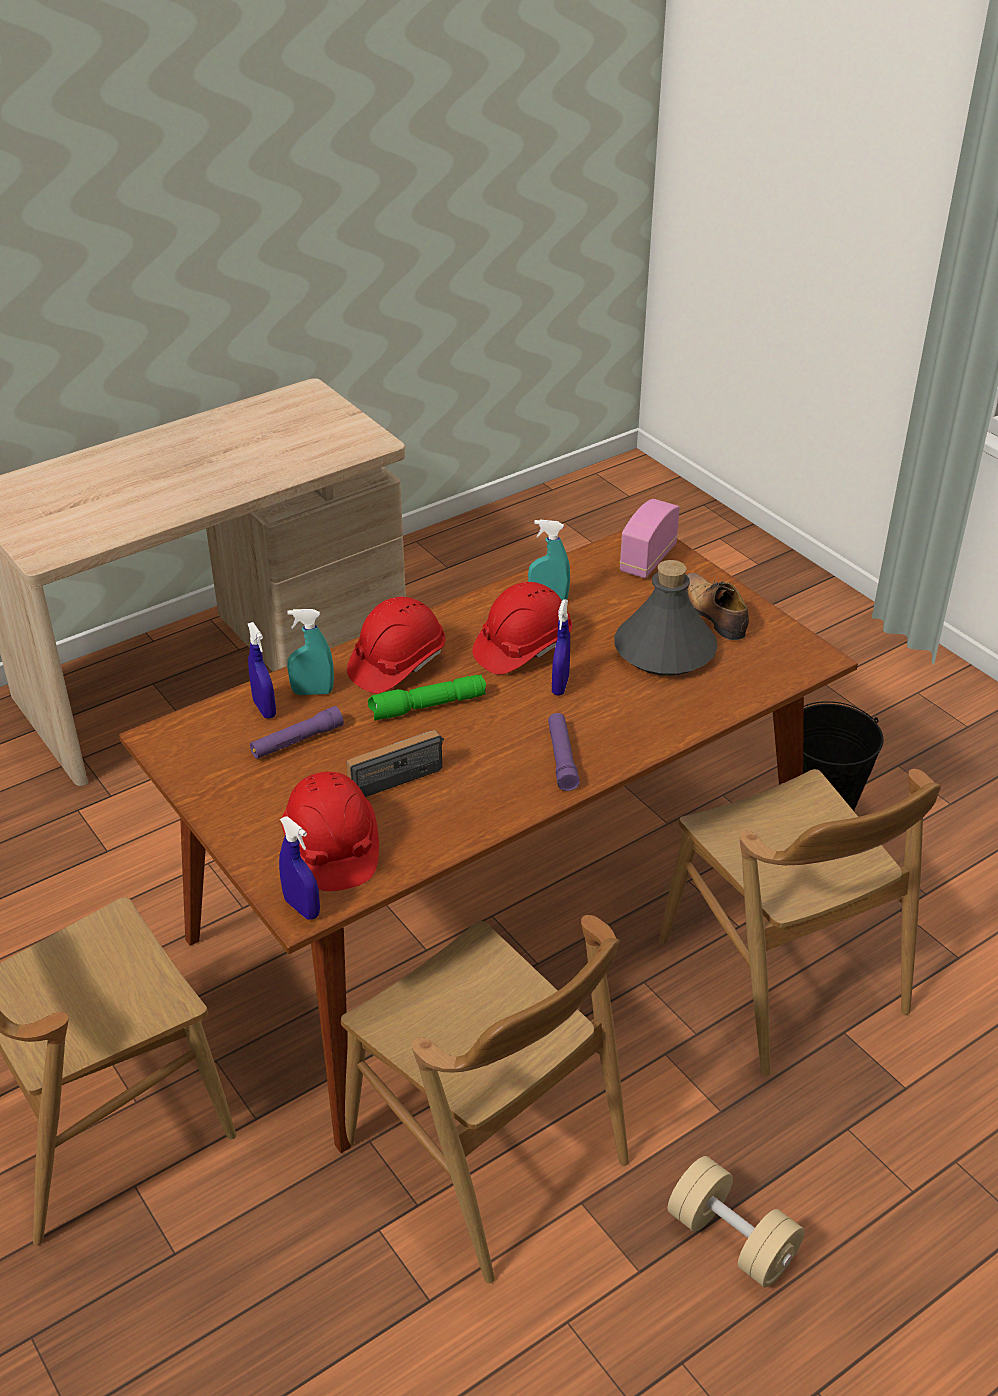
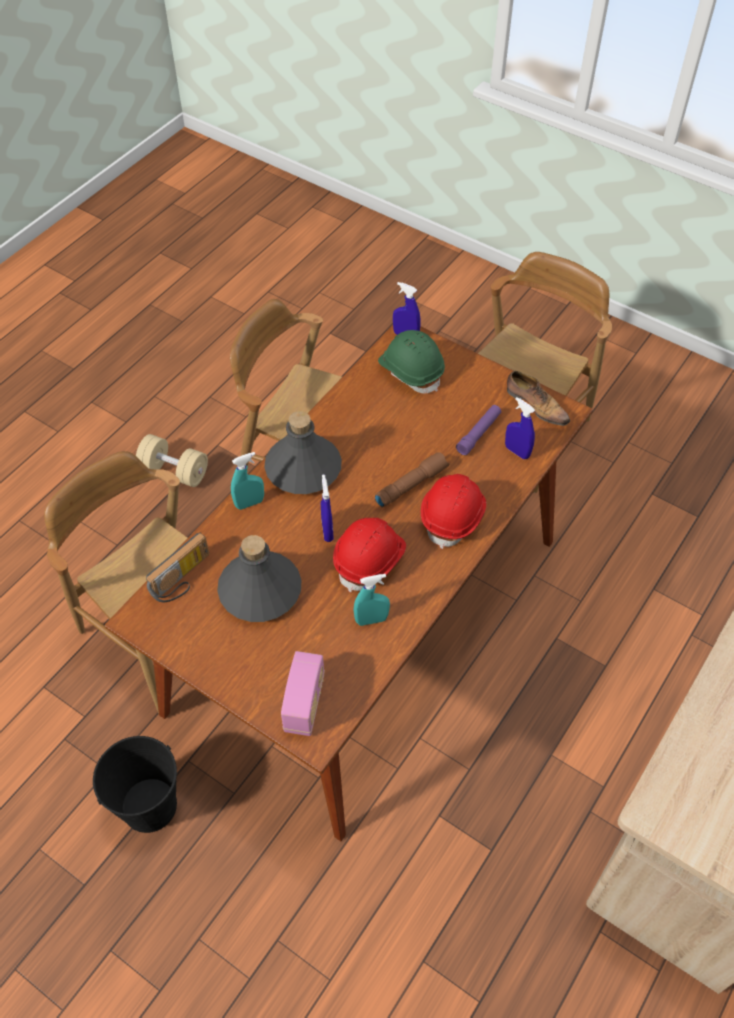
camera: 160 degrees right, 15 degrees up
(312, 692) = (495, 474): turquoise spray bottle -> turquoise spray bottle (249, 503)
(332, 848) = (411, 371): red hard hat -> green hard hat
(395, 774) = (403, 427): radio -> radio (183, 579)
(427, 707) = (411, 484): green flashlight -> brown flashlight
(562, 758) = (303, 469): purple flashlight -> grey bottle
(713, 614) = (230, 646): shoe -> shoe (536, 405)

